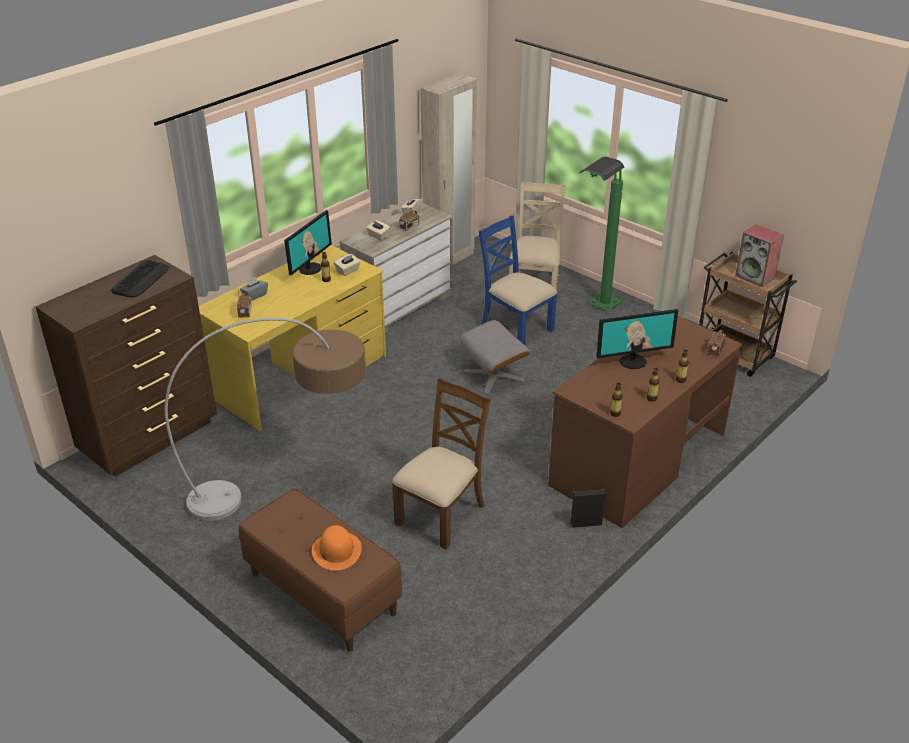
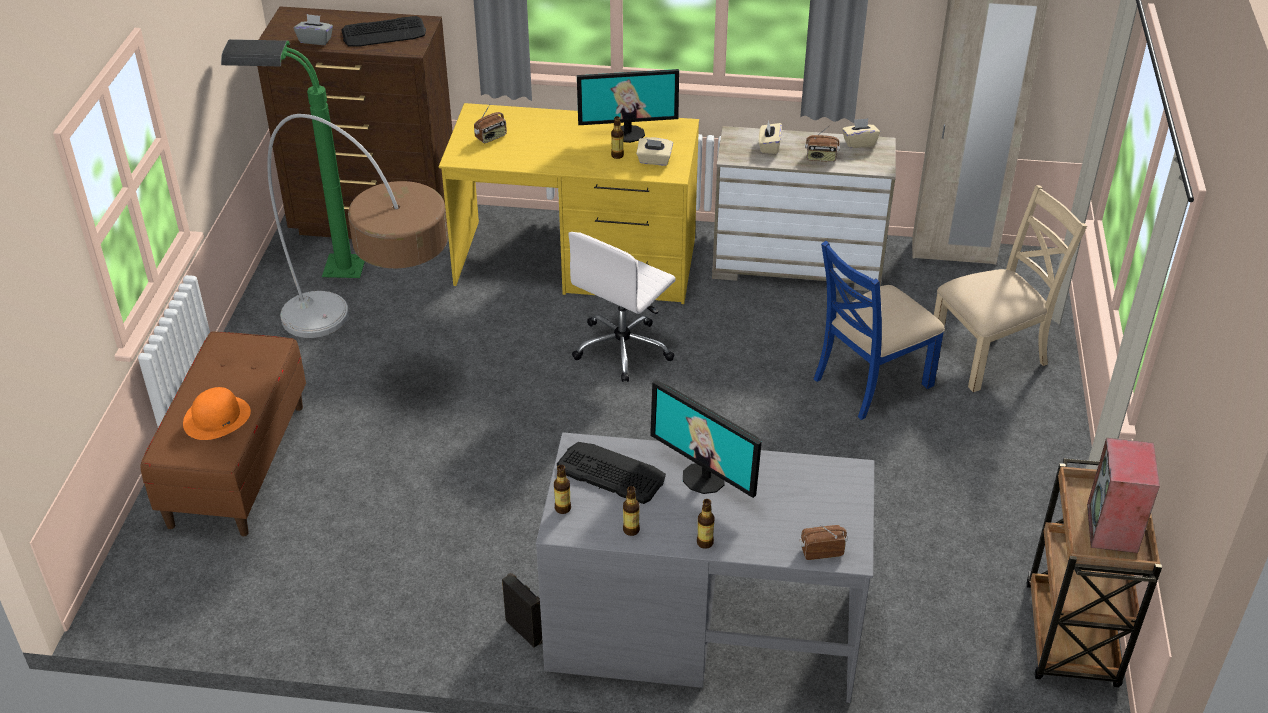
camera: 55 degrees right, 5 degrees up
(255, 295) = (531, 126): grey tissue box -> grey tissue box (315, 40)
(397, 392) = (623, 348): none -> white office chair
(442, 514) = (435, 493): brown chair -> none
(494, 376) = (743, 411): grey ottoman -> none
(515, 327) = (871, 381): blue chair -> blue chair turned 135 degrees counterclockwise
(596, 312) = (1002, 440): green floor lamp -> green floor lamp (317, 269)
(601, 388) = (610, 472): none -> keyboard
(637, 459) = (702, 628): brown desk -> grey desk

